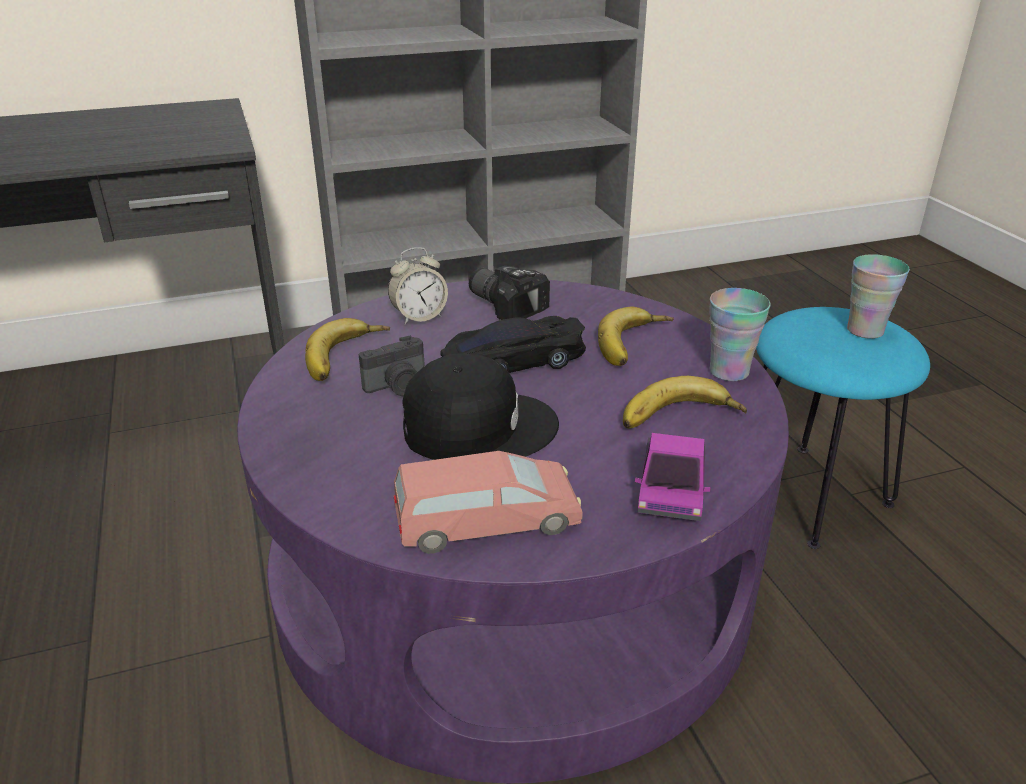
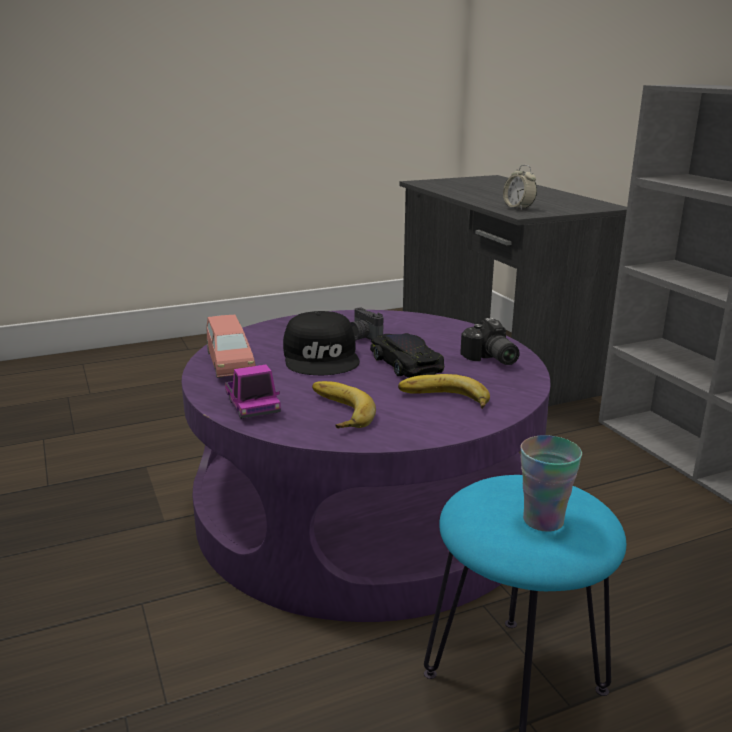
camera: 85 degrees right, 10 degrees down
(347, 357) = (395, 324): banana -> none
(419, 317) = (456, 336): alarm clock -> alarm clock (518, 208)
(507, 305) = (490, 359): camera -> camera turned 120 degrees clockwise
(671, 490) = (252, 406): toy truck -> toy truck turned 120 degrees counterclockwise
(729, 372) = (410, 433): cup -> none

